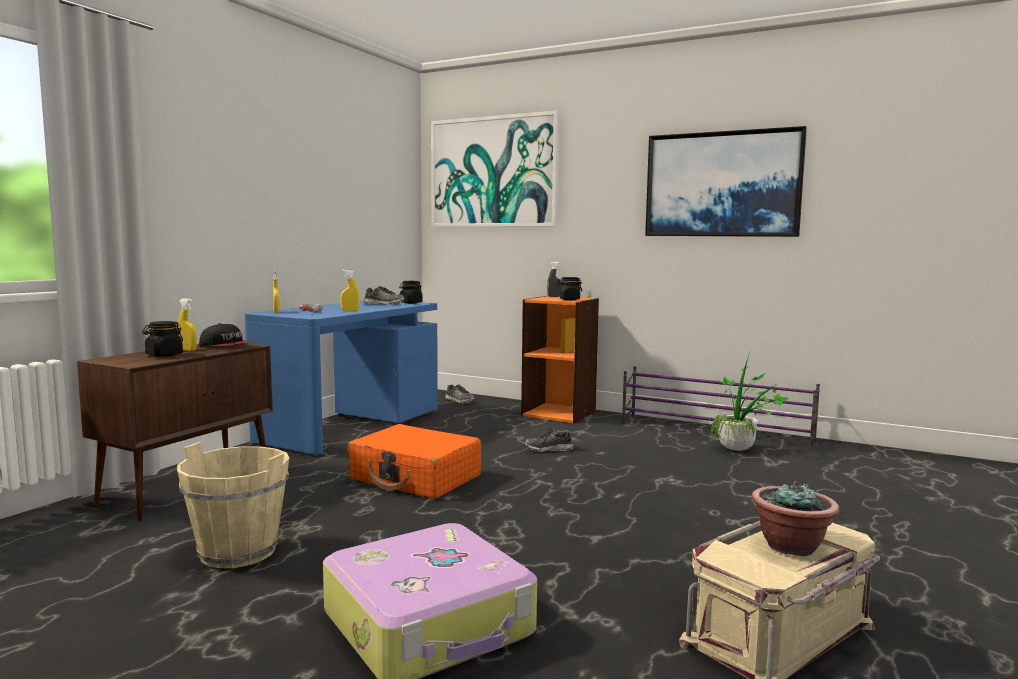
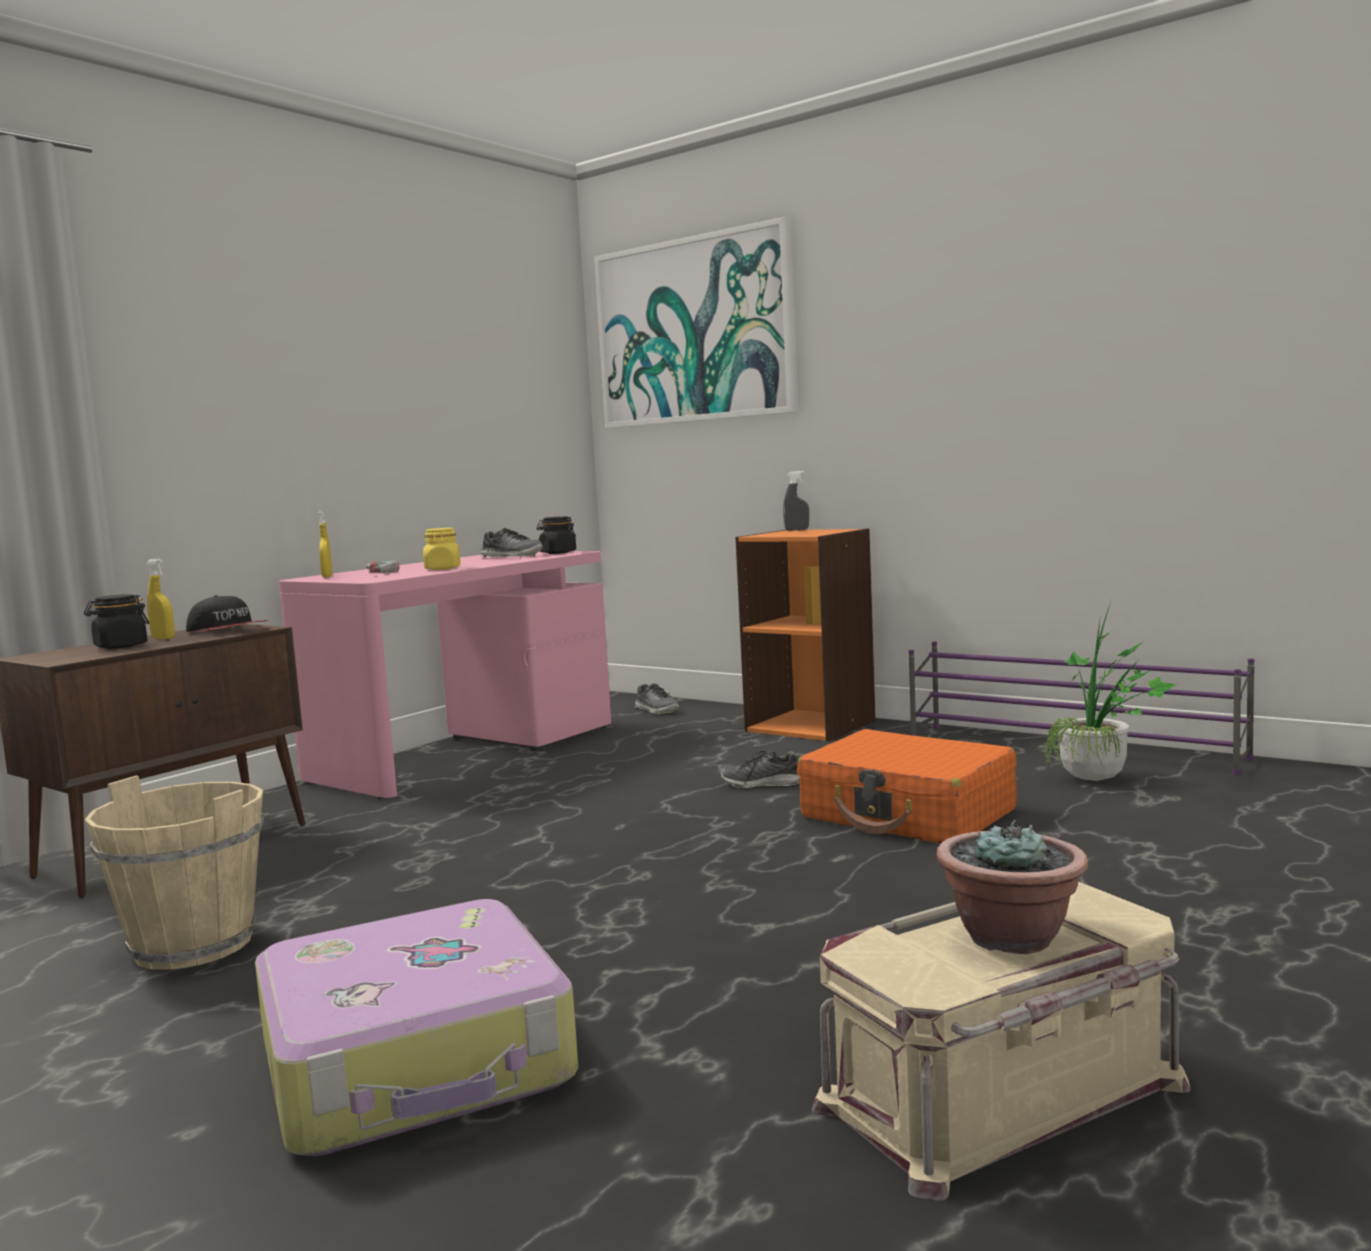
camera: 10 degrees right, 0 degrees up
(350, 310) = (443, 568): yellow spray bottle -> yellow jar
(351, 425) = (466, 753): blue desk -> pink desk
(416, 477) = (521, 832): orange suitcase -> orange suitcase (908, 814)
(569, 299) = (813, 533): black jar -> none
(722, 184) = (1064, 316): picture -> none

